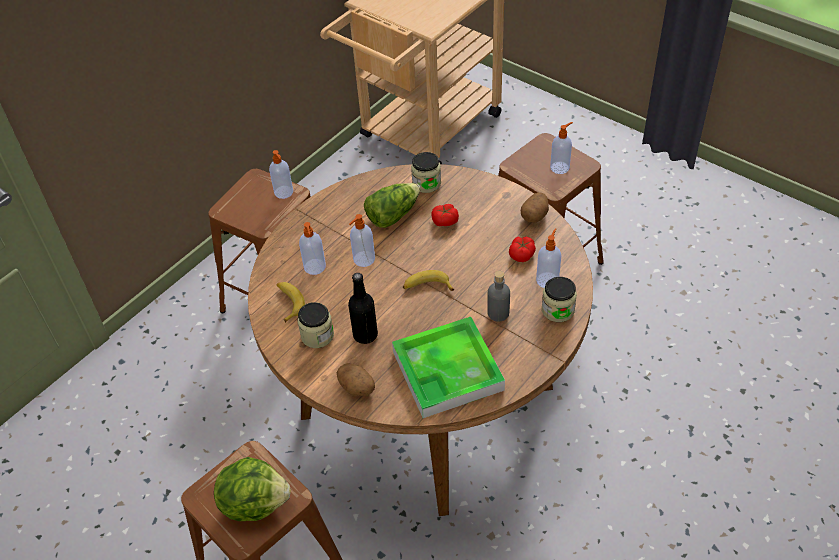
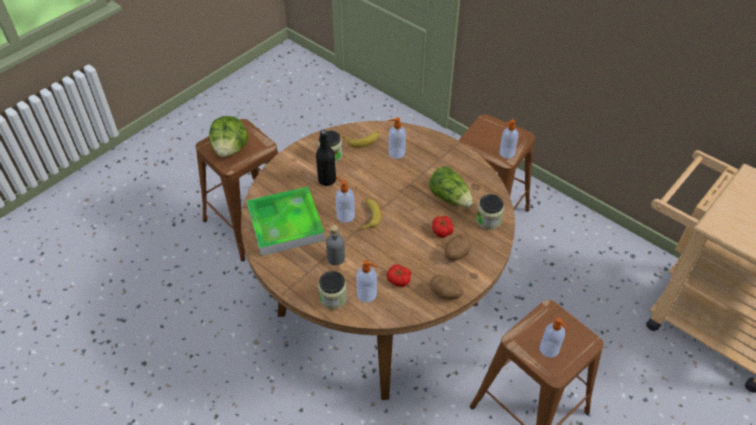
camera: 90 degrees right, 0 degrees up
(357, 388) = (281, 176): potato -> potato (456, 254)
(363, 259) = (401, 179): soap dispenser -> soap dispenser (345, 215)

